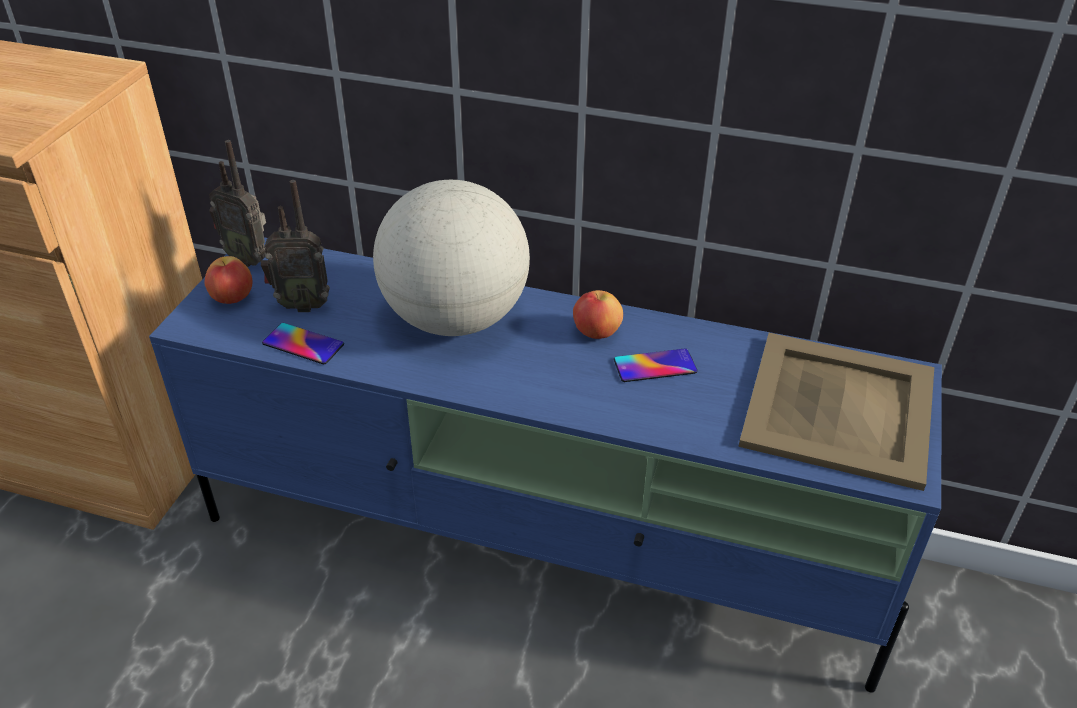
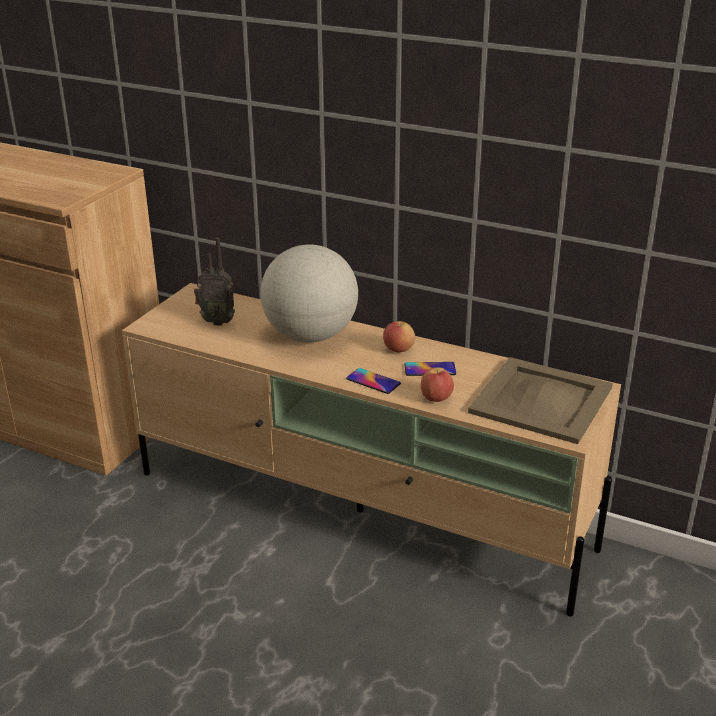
camera: 10 degrees right, 10 degrees down
(233, 298) = (175, 315): apple -> apple (436, 398)
(249, 258) = (189, 295): radio -> none
(303, 344) = (213, 341): phone -> phone (373, 381)
(542, 547) = (362, 511): blue tv stand -> beige tv stand

